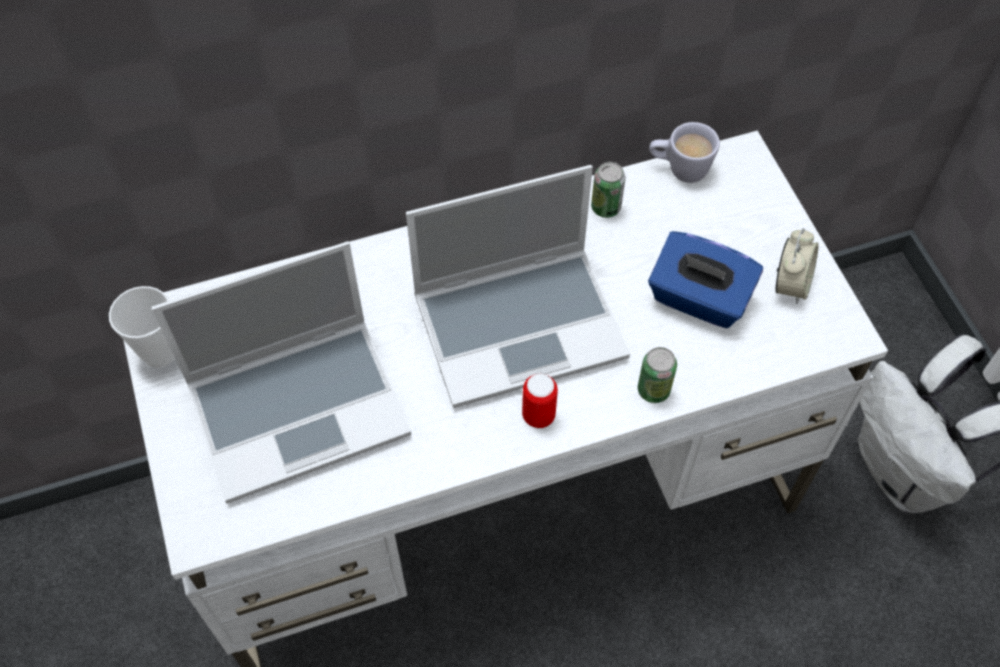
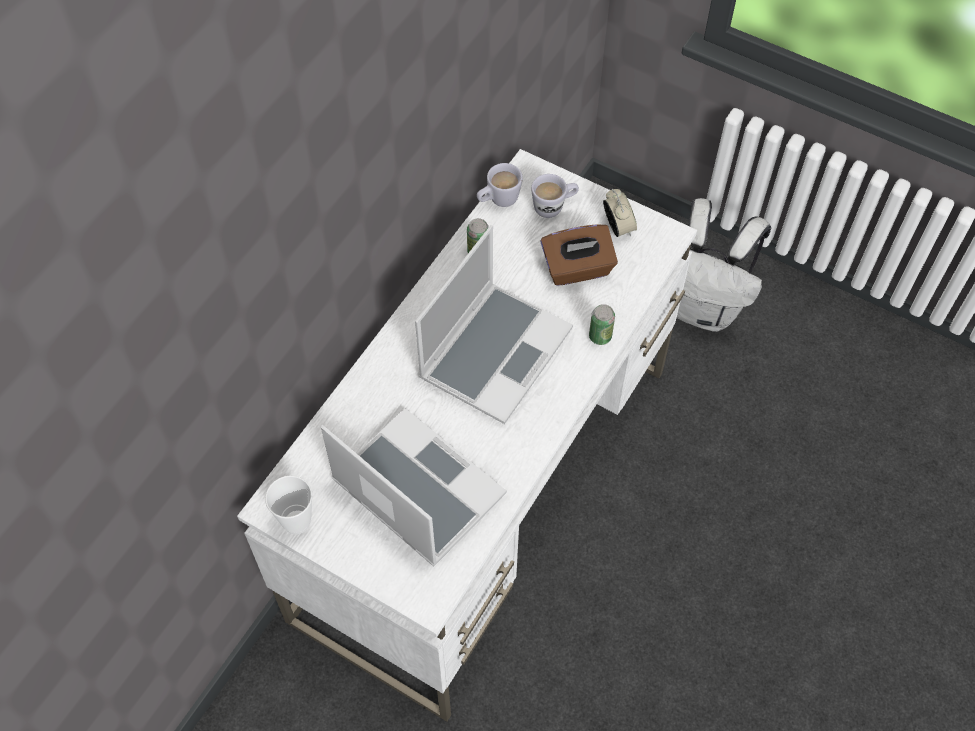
camera: 40 degrees left, 0 degrees up
(300, 406) = (415, 489): laptop -> laptop turned 75 degrees counterclockwise
(538, 415) = (553, 395): can -> none
(698, 299) = (577, 269): blue tissue box -> brown tissue box
(736, 215) = (554, 207): none -> white mug

